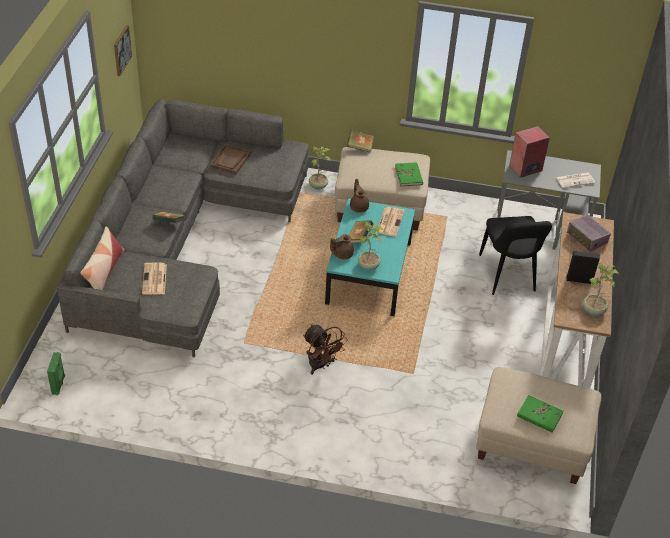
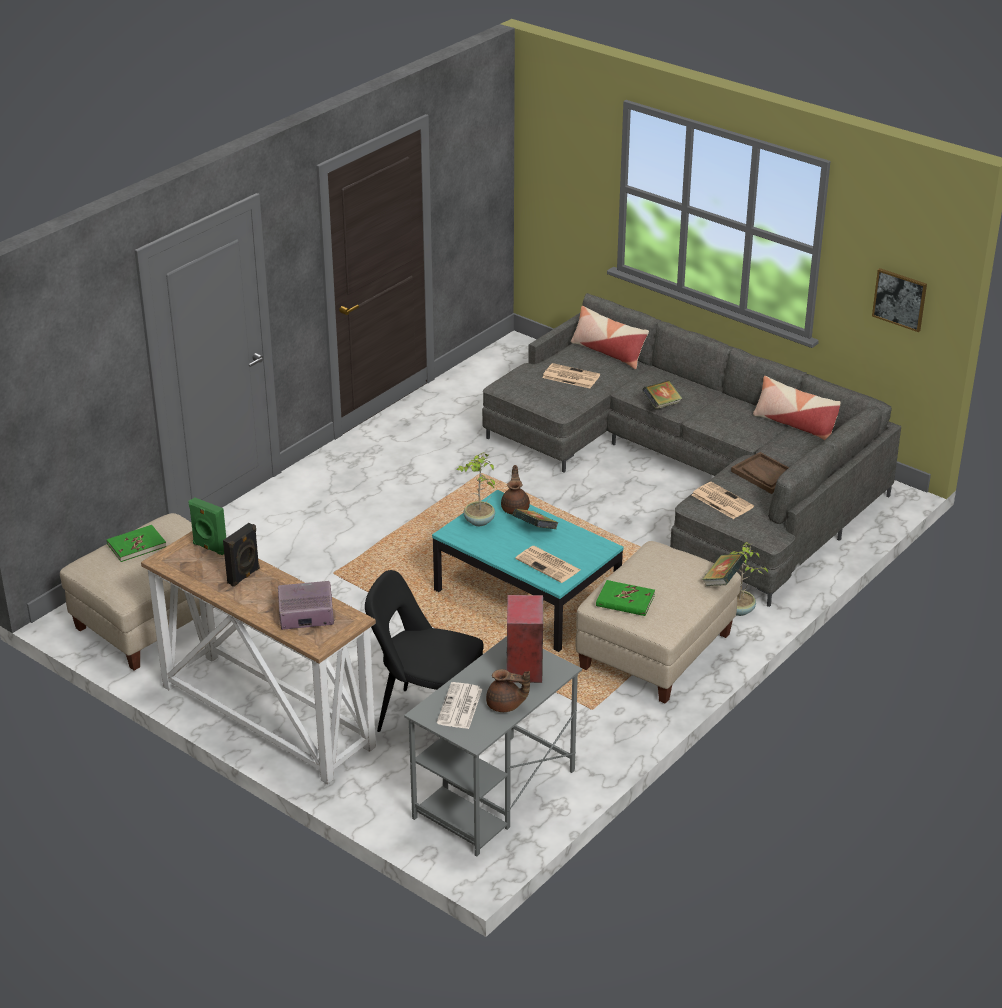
camera: 120 degrees right, 10 degrees down
(59, 385) = (513, 359): green speaker -> green speaker (209, 548)
(160, 161) = (795, 424): none -> pillow
(273, 171) = (721, 501): none -> newspaper
(321, 366) = (402, 513): brown fan -> none
(359, 207) = (598, 549): brown teapot -> brown teapot (505, 705)
(594, 310) = (186, 565): potted plant -> none

